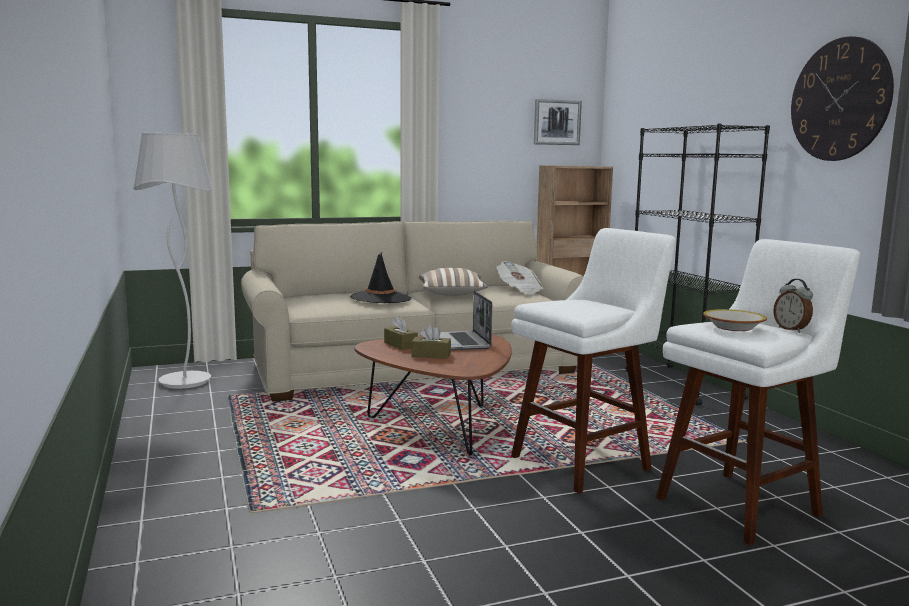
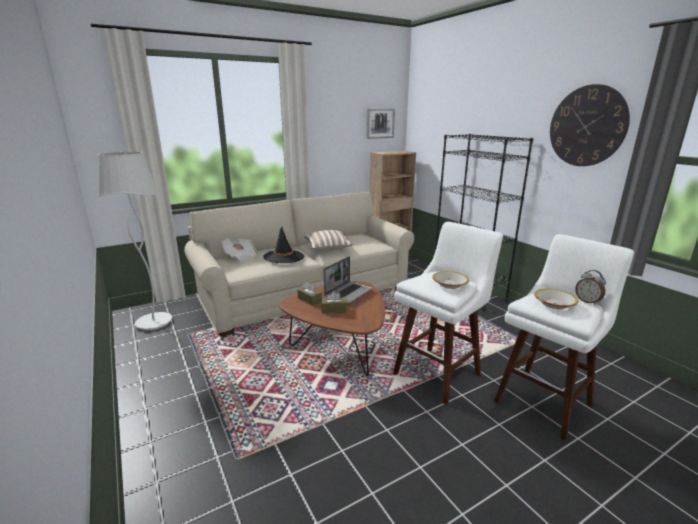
camera: 10 degrees left, 10 degrees up
(462, 342) = (348, 293): laptop -> laptop turned 120 degrees counterclockwise
(519, 290) = (368, 240): newspaper -> newspaper (240, 257)
(590, 307) = (450, 284): none -> bowl

